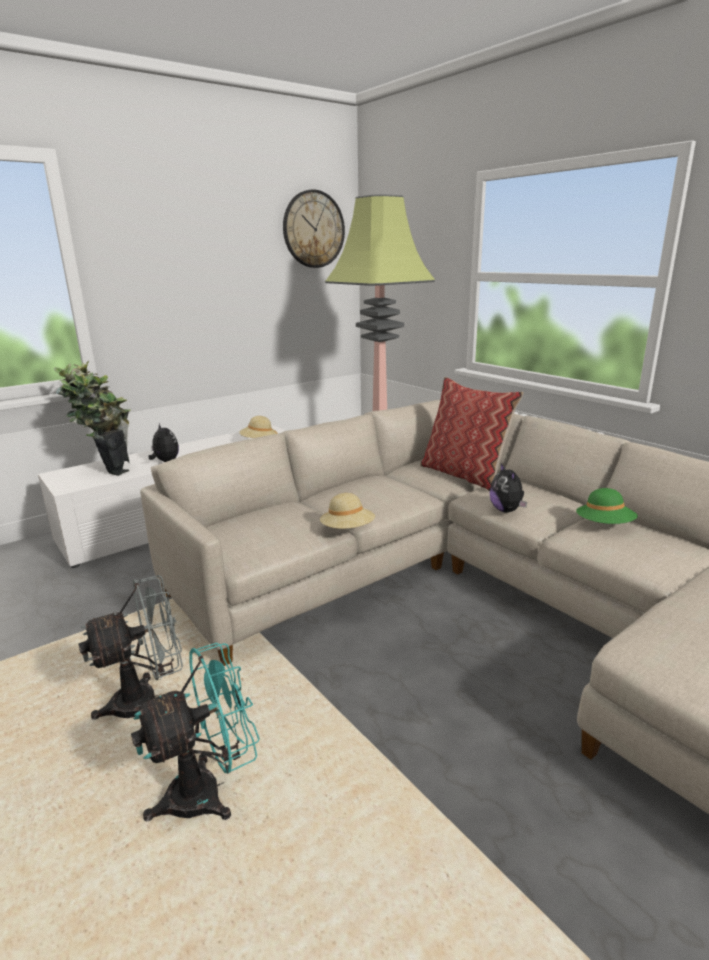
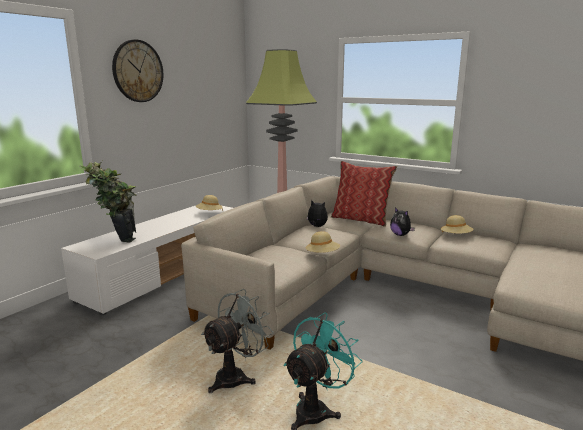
camera: 20 degrees left, 5 degrees down
(165, 461) = (155, 230): plush toy -> plush toy (316, 226)
(313, 229) = (222, 68): wall clock -> wall clock (138, 71)
(604, 526) = (456, 236): green hat -> beige hat

